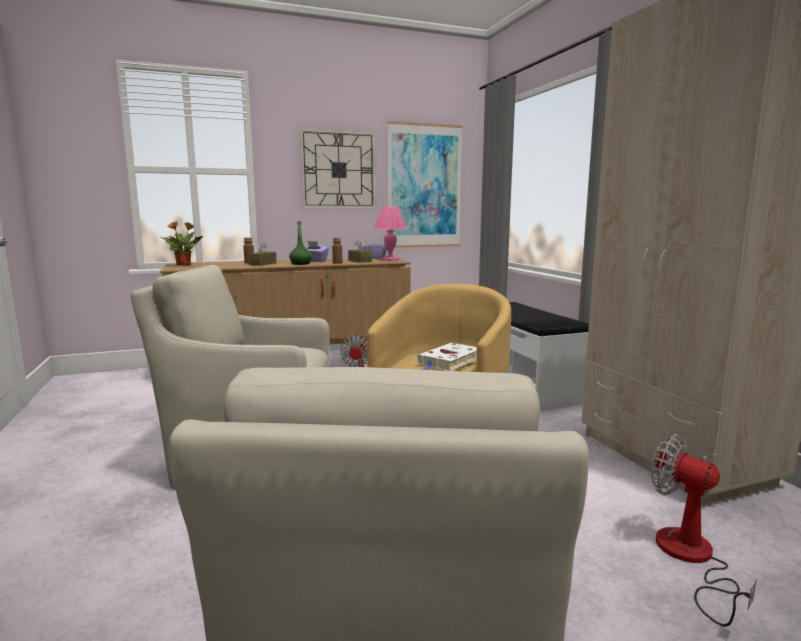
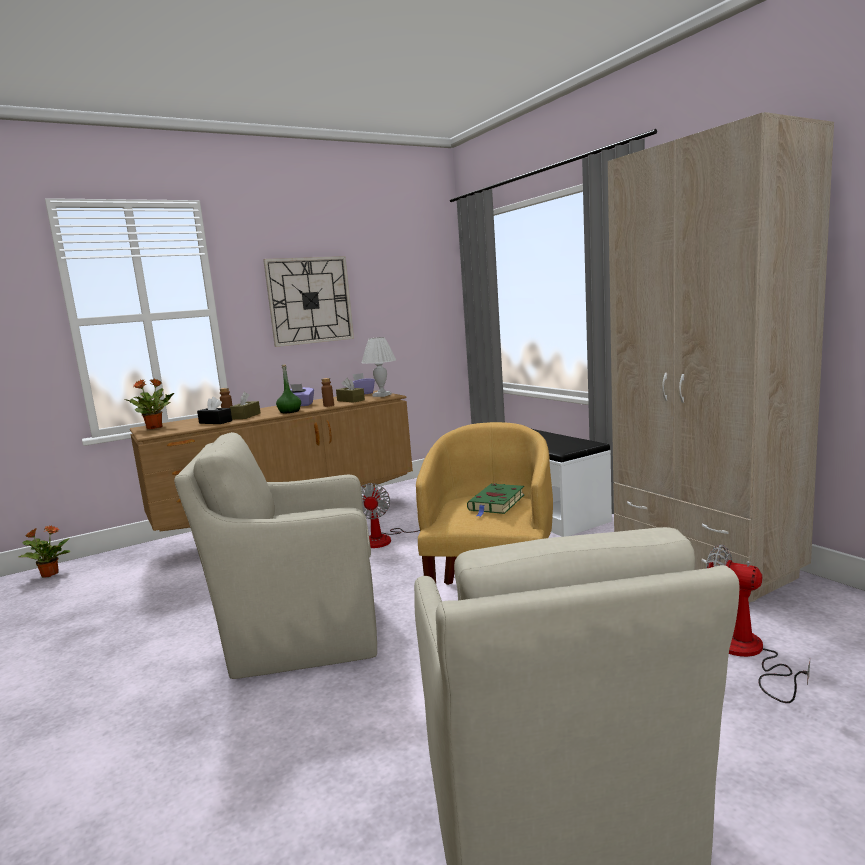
camera: 10 degrees left, 0 degrees up
(89, 379) = (49, 574): none -> potted plant
(234, 265) = (215, 422): none -> black tissue box
(390, 260) = (382, 395): pink table lamp -> white table lamp
(424, 186) = (402, 309): picture -> none
(449, 361) = (496, 503): white book -> green book

